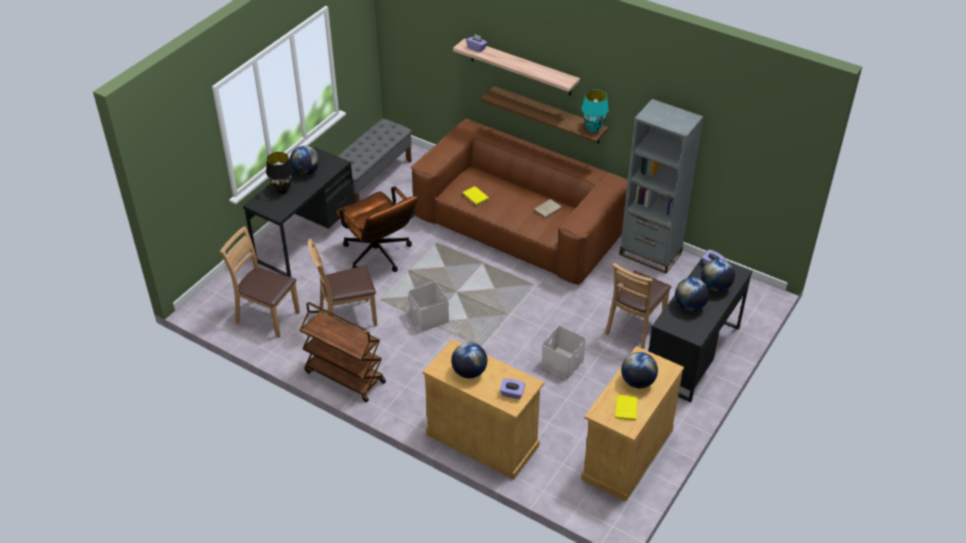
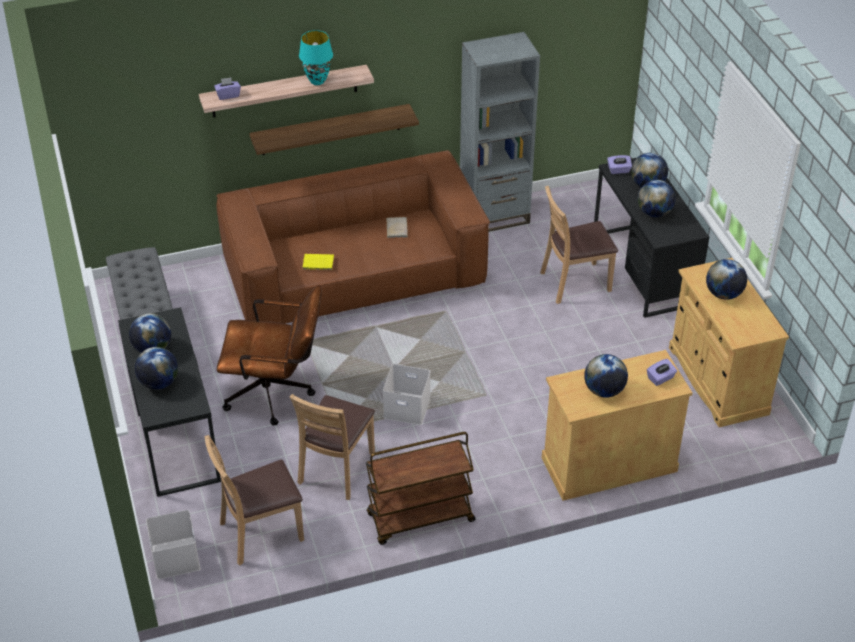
camera: 50 degrees left, 0 degrees up
(282, 190) = (159, 383): black table lamp -> globe
(562, 362) = (567, 353): white storage box -> white storage box (174, 557)
(593, 129) = (400, 113): turquoise table lamp -> turquoise table lamp (317, 81)
(626, 407) = (747, 319): yellow book -> none
(635, 328) = (574, 282): brown chair -> brown chair turned 90 degrees clockwise

